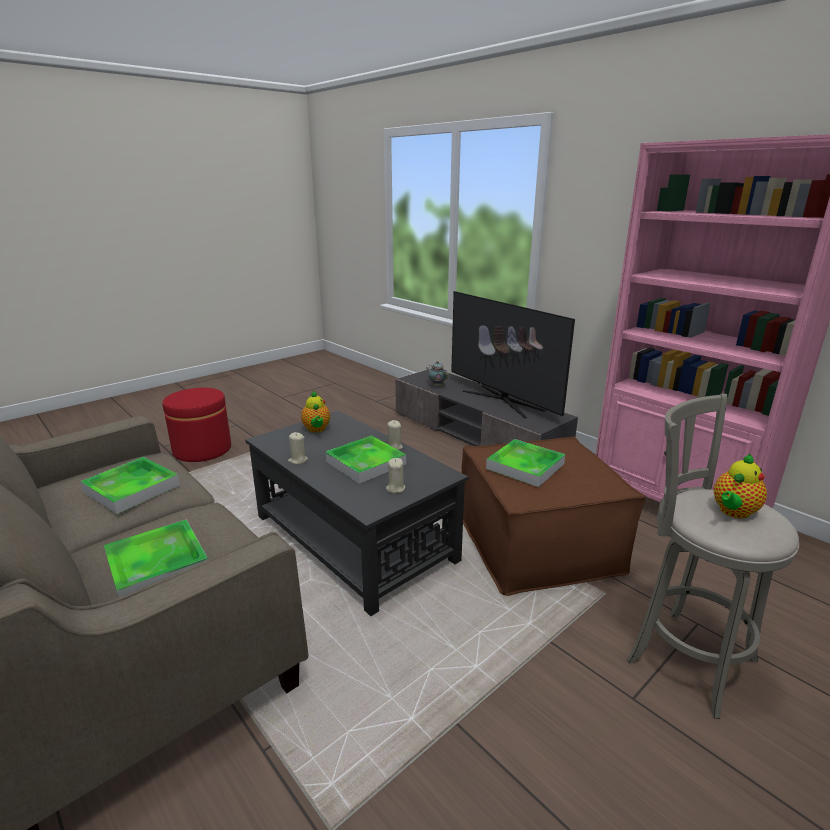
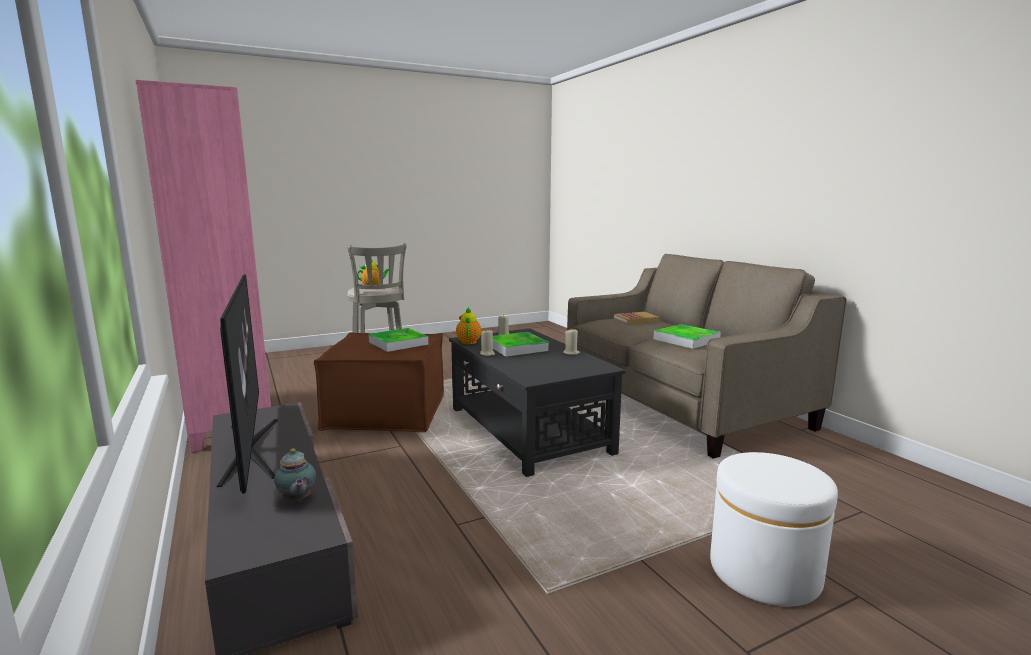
camera: 165 degrees left, 10 degrees down
(157, 564) = (636, 320): tray -> book
(202, 449) = (764, 571): red ottoman -> white ottoman
(316, 429) = (553, 370): teapot -> teapot (469, 342)

